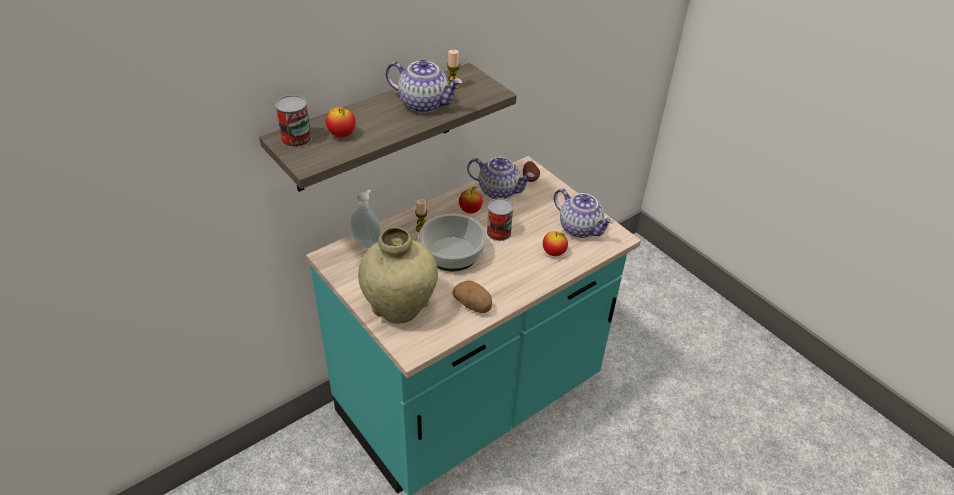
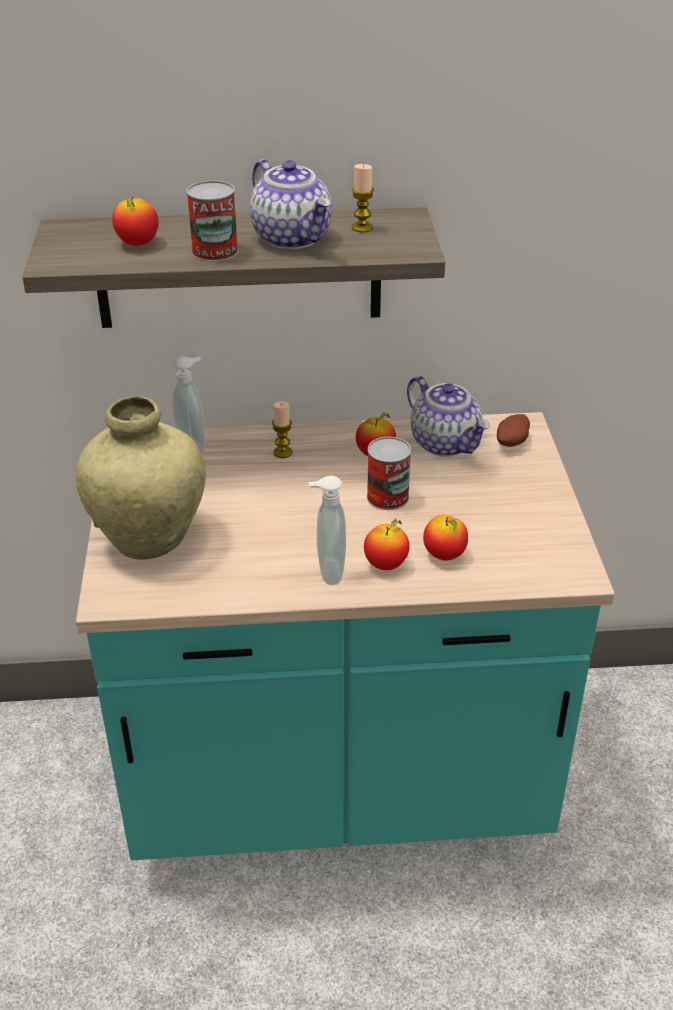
camera: 35 degrees right, 5 degrees down
(296, 139) = (78, 233): can -> can (215, 251)
(453, 253) = (293, 500): bowl -> none
(473, 305) = (251, 576): potato -> none
(508, 286) = (328, 572): none -> soap dispenser
(532, 269) = (386, 565): none -> apple
(580, 228) = (524, 538): teapot -> none

